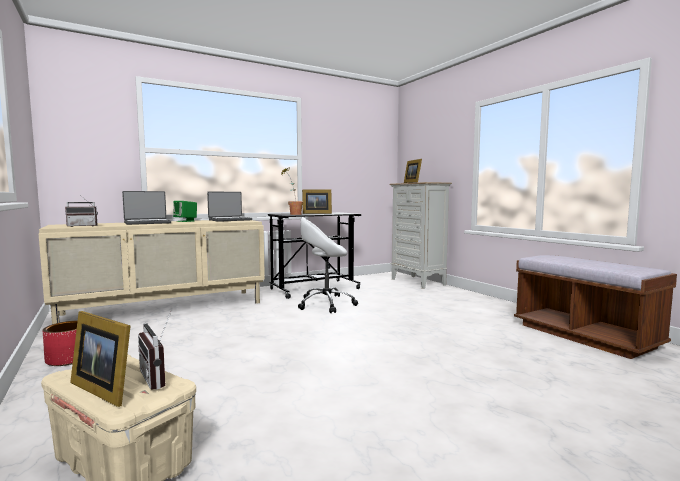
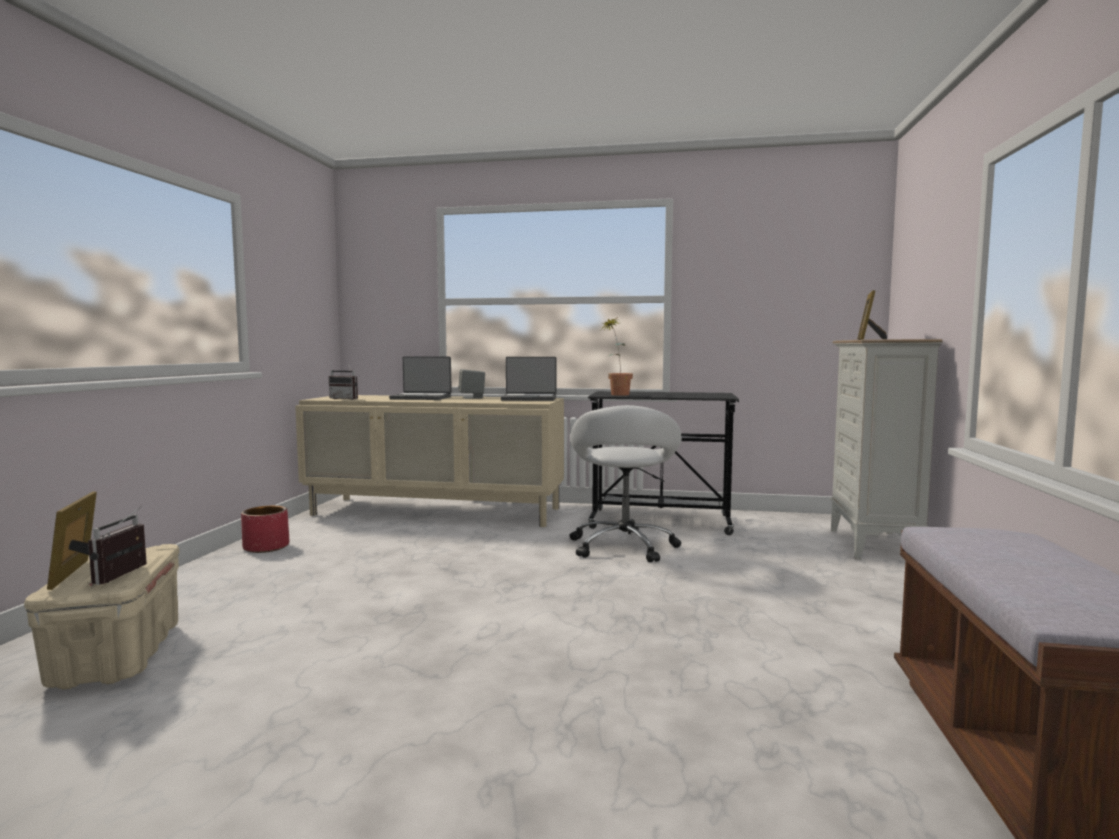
camera: 40 degrees right, 0 degrees up
(186, 221) = (472, 397): green speaker -> grey speaker
(316, 213) = (666, 394): picture frame -> none
(325, 304) = (623, 548): white office chair -> white office chair turned 120 degrees counterclockwise

